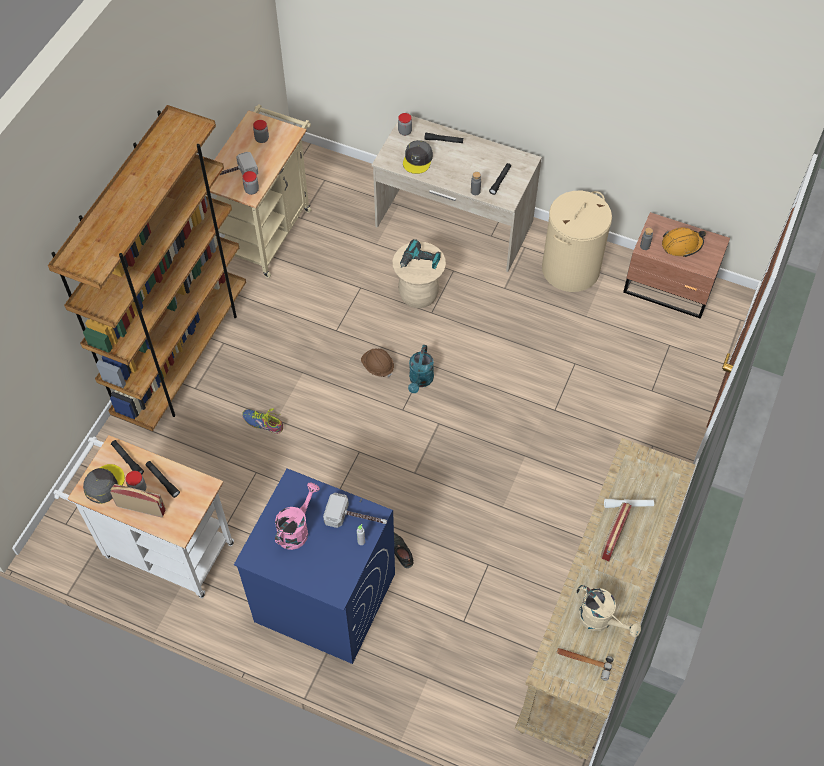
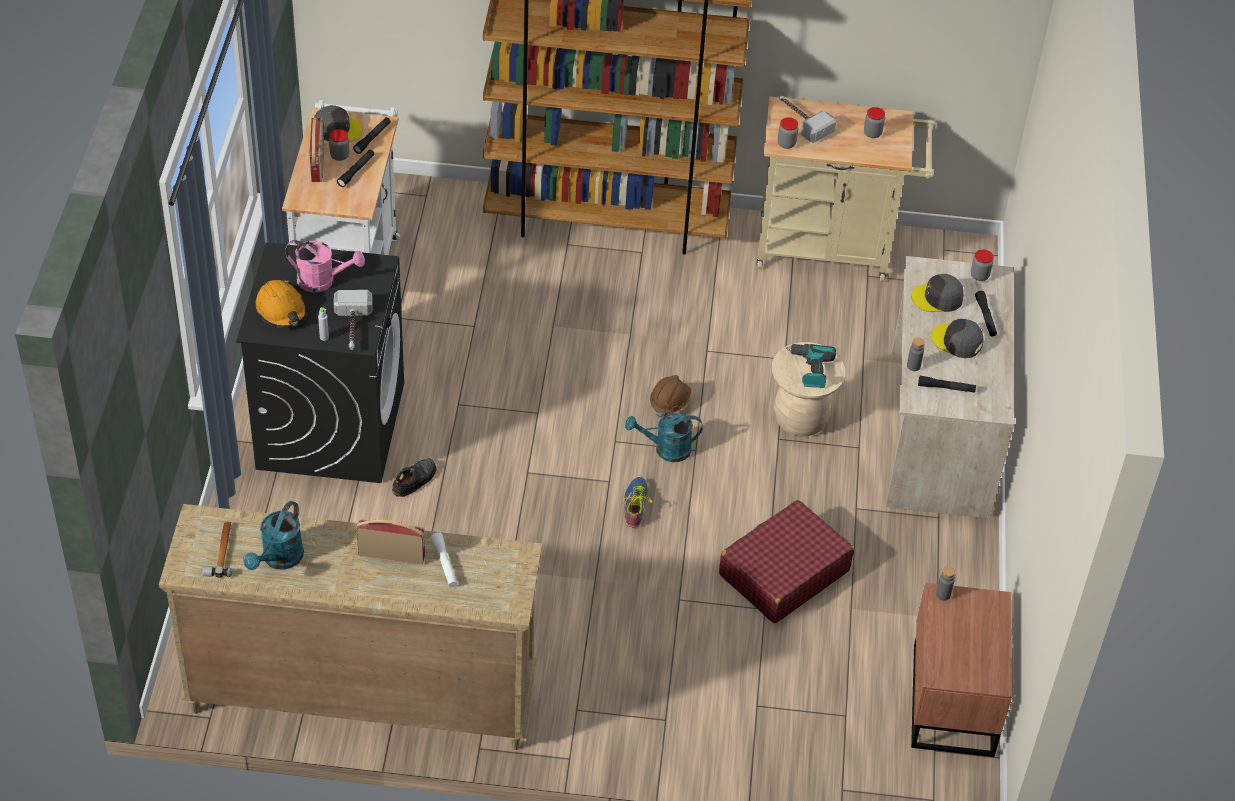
camera: 70 degrees right, 10 degrees down
(263, 423) = (543, 315): shoe -> shoe (635, 505)
(324, 598) = (330, 425): blue washing machine -> black washing machine
(460, 162) = (957, 341): none -> grey cap
(548, 344) = (783, 573): none -> red suitcase
(570, 269) = (926, 576): beige laundry basket -> none
(600, 620) = (279, 559): beige watering can -> turquoise watering can
(681, 245) = (967, 638): orange hard hat -> orange hard hat (281, 310)

